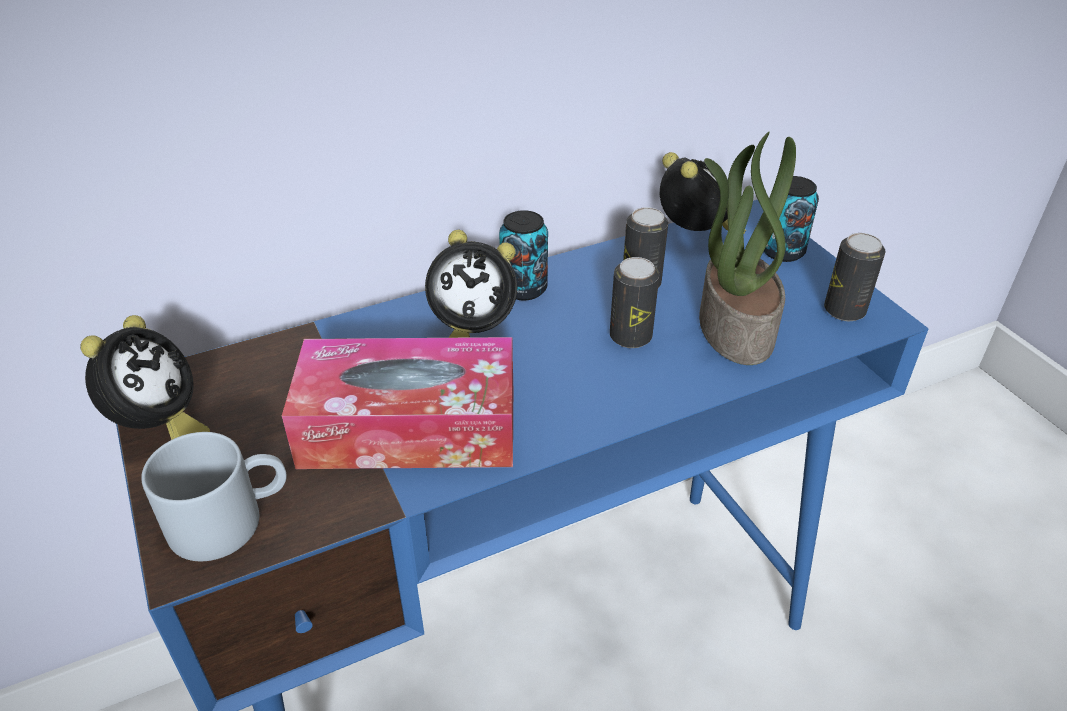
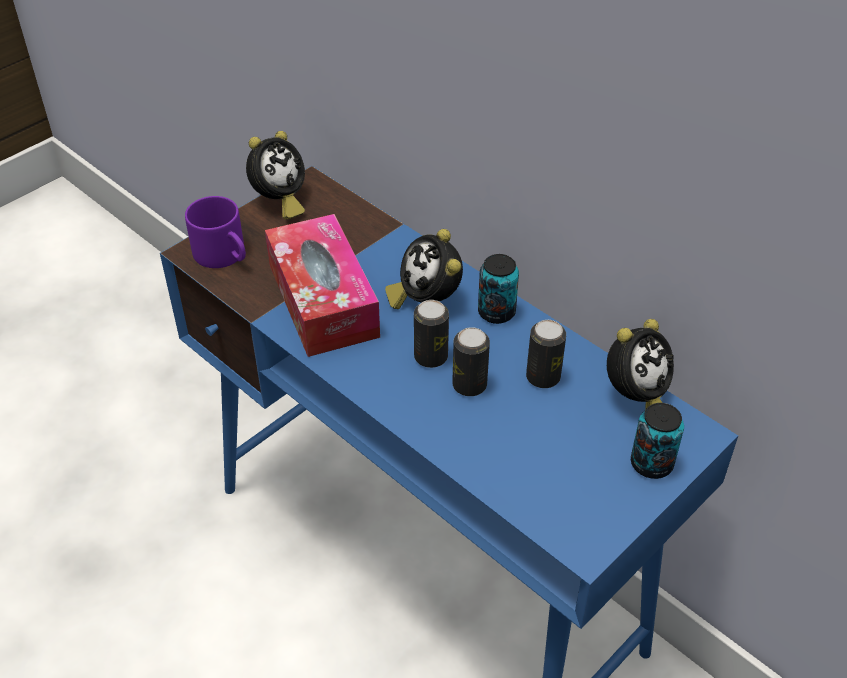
camera: 70 degrees right, 5 degrees up
(159, 429) = (279, 202): alarm clock -> alarm clock turned 45 degrees counterclockwise
(230, 518) = (225, 255): grey mug -> purple mug
(733, 327) = (514, 445): potted plant -> none
(844, 310) = (581, 518): can -> can (431, 357)

